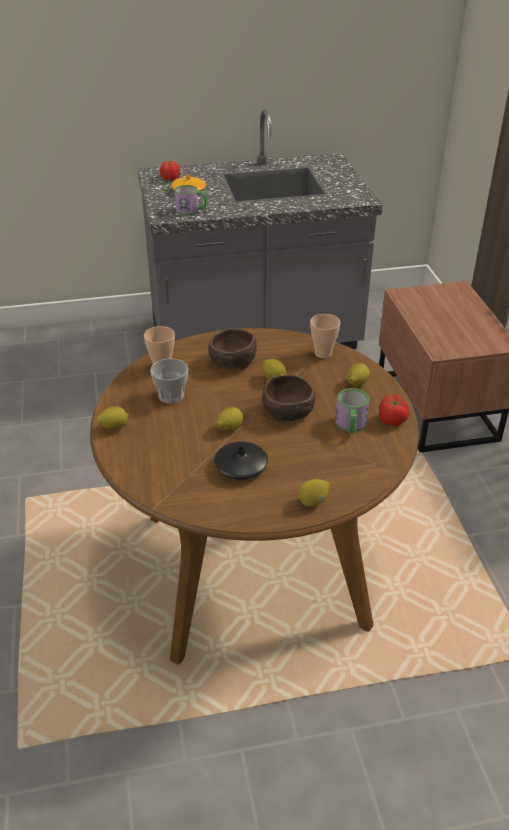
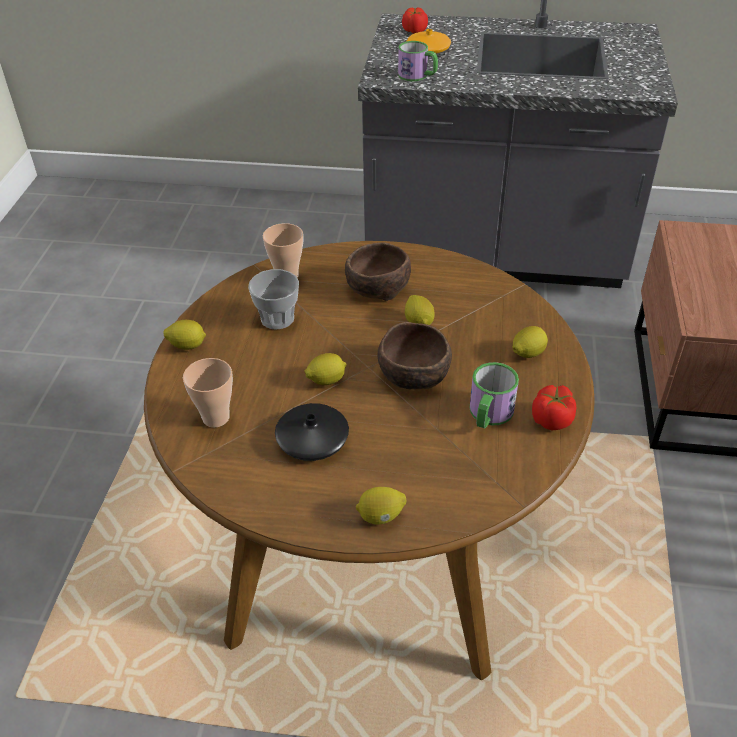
camera: 20 degrees right, 5 degrees up
(323, 353) = (502, 300): cup -> cup (216, 417)

